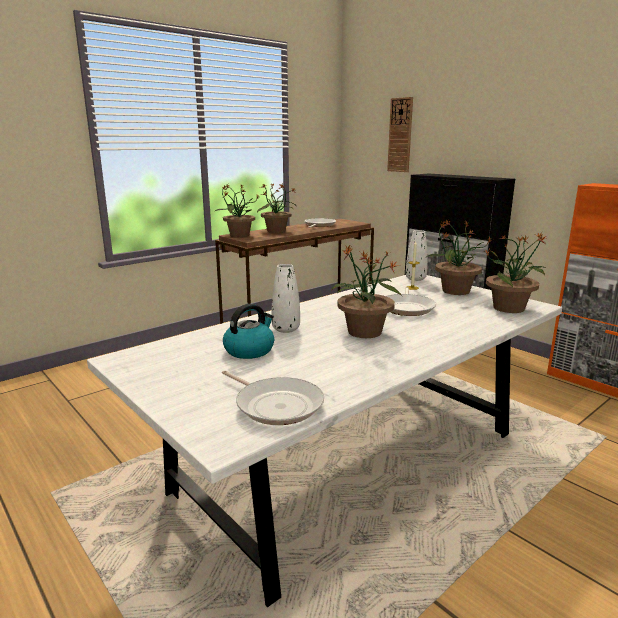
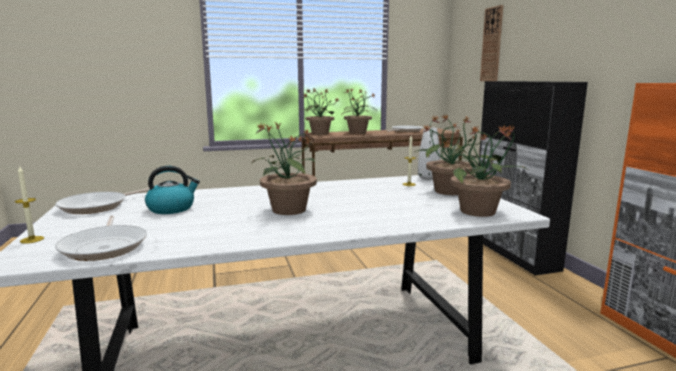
camera: 25 degrees right, 5 degrees down
(178, 415) = (32, 239): none -> candle
(286, 329) = (230, 199): white vase -> none
(407, 308) = (369, 198): frying pan -> frying pan (97, 206)

